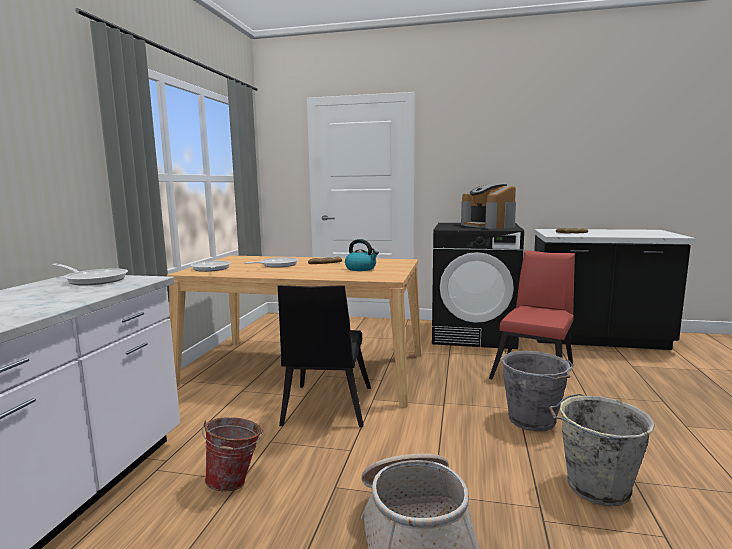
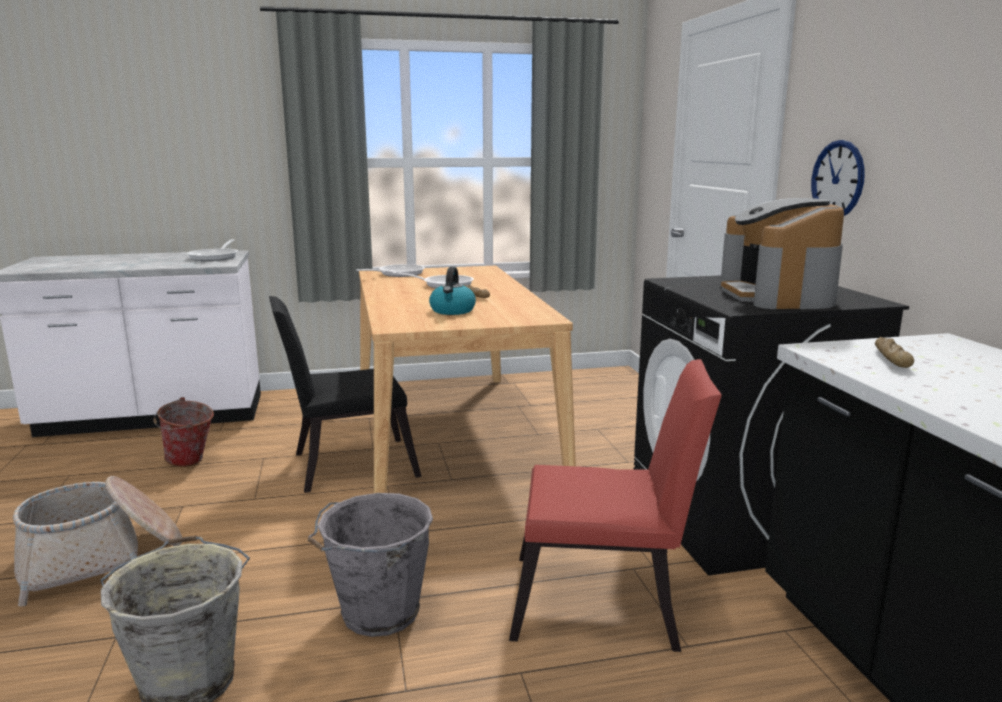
camera: 65 degrees right, 5 degrees up
(461, 178) = (837, 179): none -> wall clock
(488, 226) = (777, 295): coffee machine -> coffee machine turned 45 degrees counterclockwise

